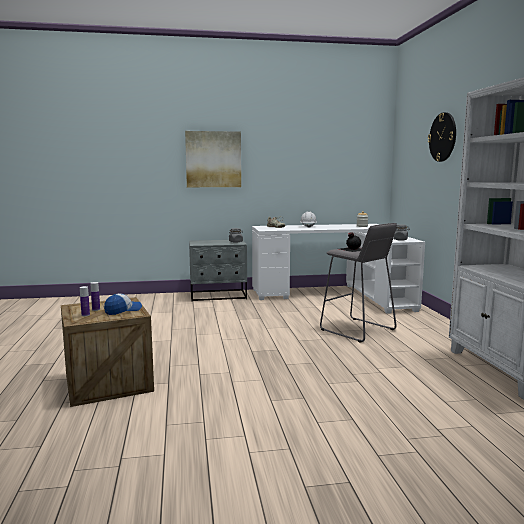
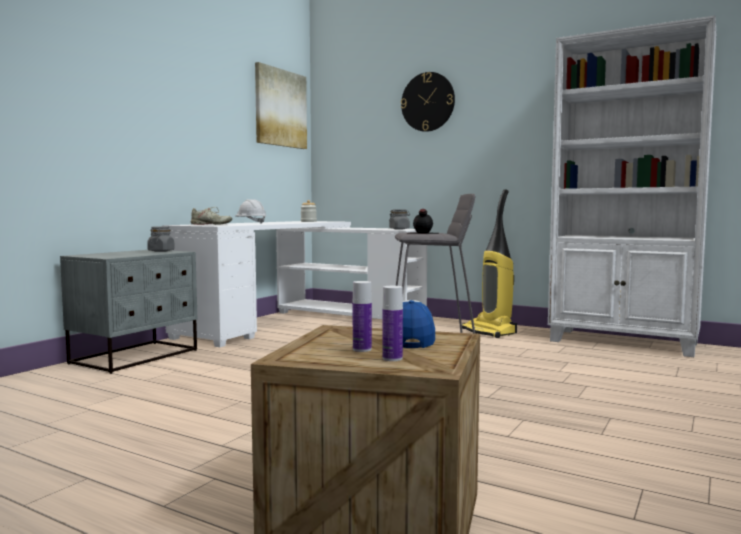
camera: 50 degrees left, 5 degrees down
(213, 159) = (96, 98): picture -> picture (280, 108)
(432, 332) = (490, 332): none -> vacuum cleaner

